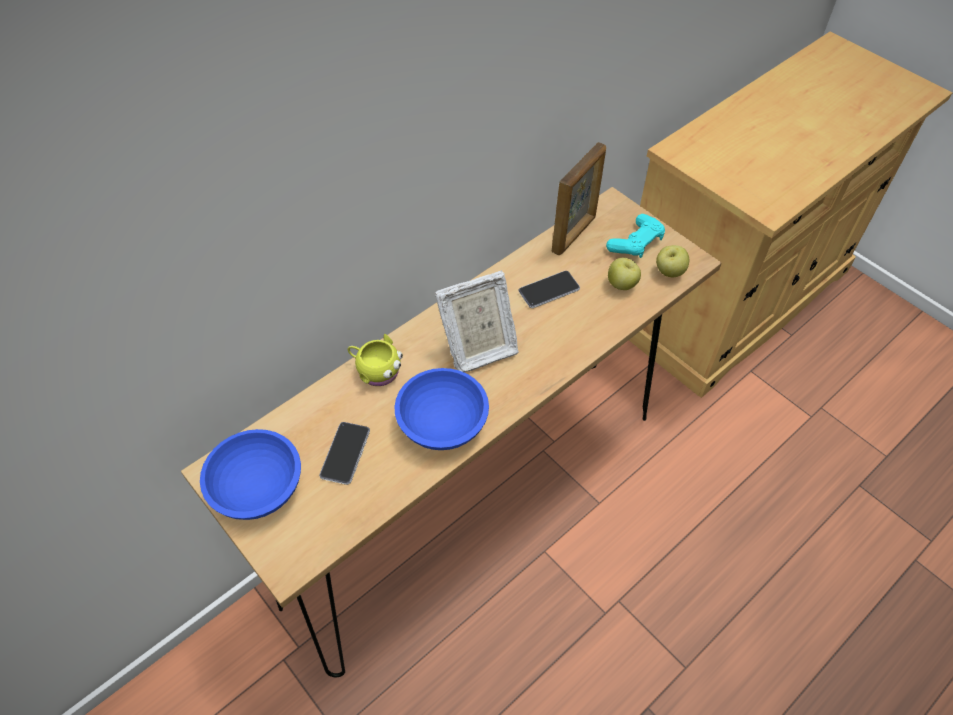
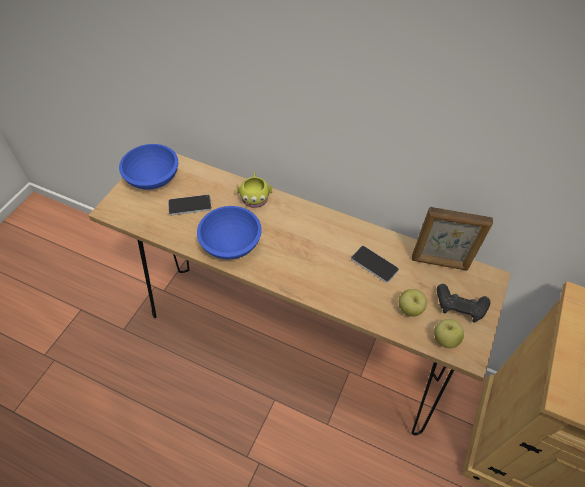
camera: 65 degrees right, 0 degrees up
(478, 349) = (299, 241): picture frame -> none
(636, 243) = (460, 307): turquoise game controller -> black game controller

